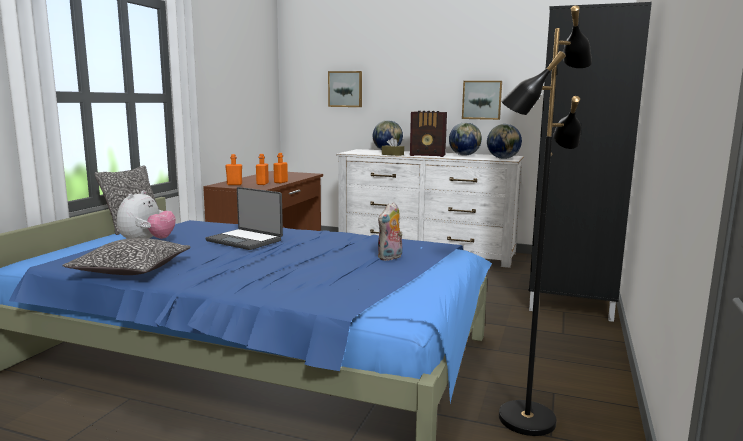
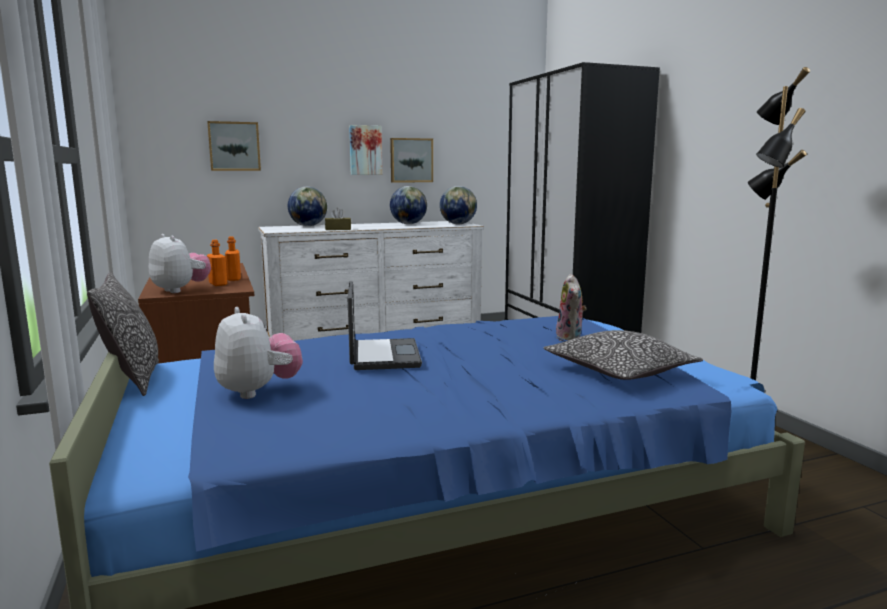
camera: 40 degrees left, 0 degrees up
(131, 270) = (371, 427): pillow -> pillow (619, 371)
(234, 184) = (180, 290): orange bottle -> plush toy
(245, 240) = (382, 356): laptop -> laptop turned 90 degrees counterclockwise
(428, 155) = (377, 227): radio -> none
(442, 91) = (365, 150): none -> picture

